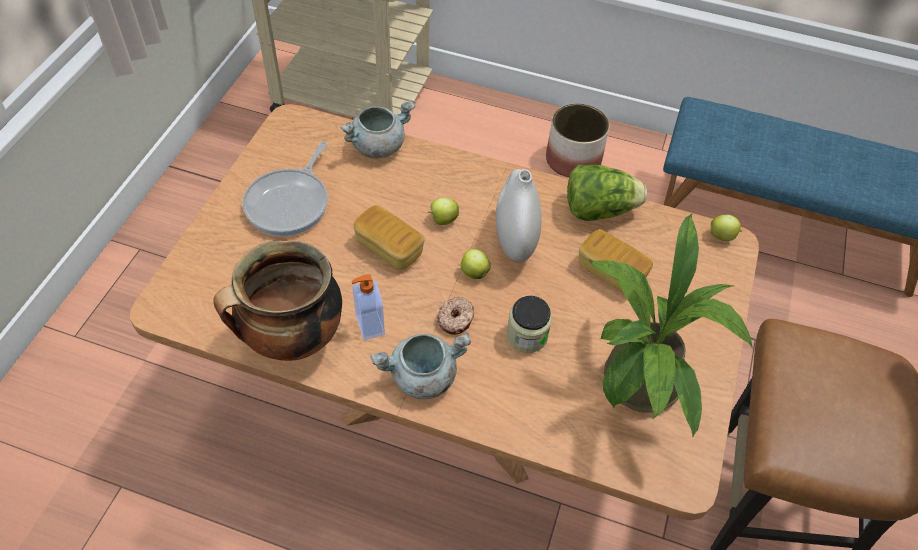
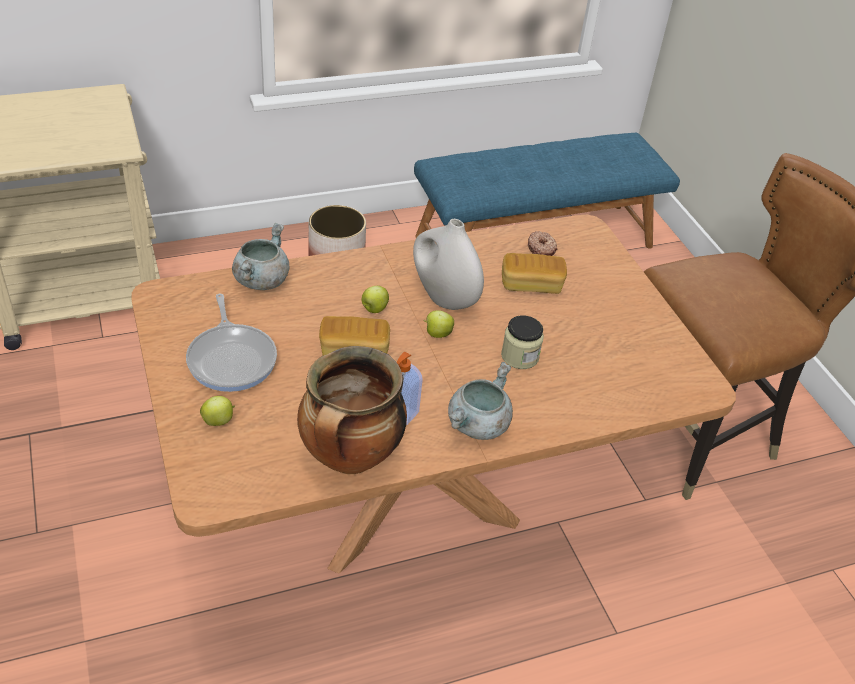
camera: 40 degrees left, 10 degrees down
(456, 319) = (459, 373): donut -> donut (541, 248)
(598, 210) = (480, 247): lettuce -> none
(637, 389) = (623, 350): potted plant -> none
(722, 236) = (577, 226): apple -> apple (219, 421)

